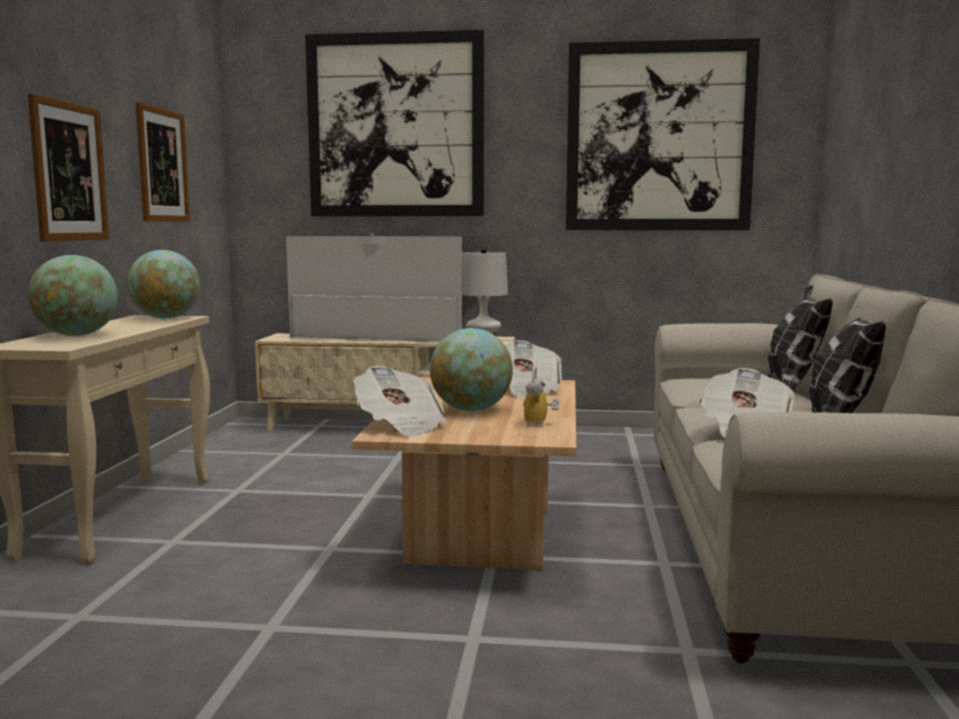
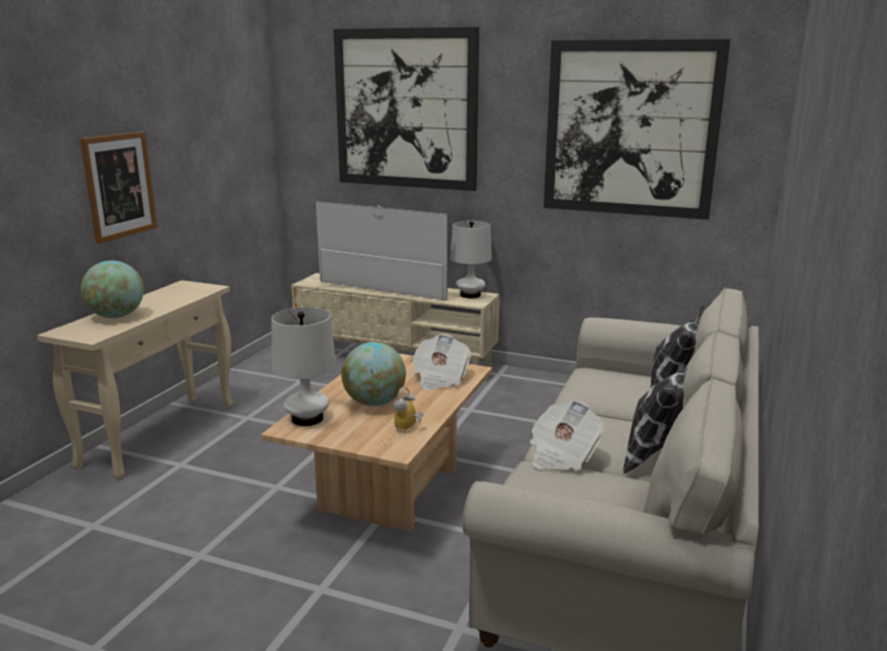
camera: 15 degrees right, 10 degrees up
(162, 165) = (209, 155): picture -> none
(166, 318) = (196, 289): globe -> none
(400, 425) = (307, 419): newspaper -> white table lamp

